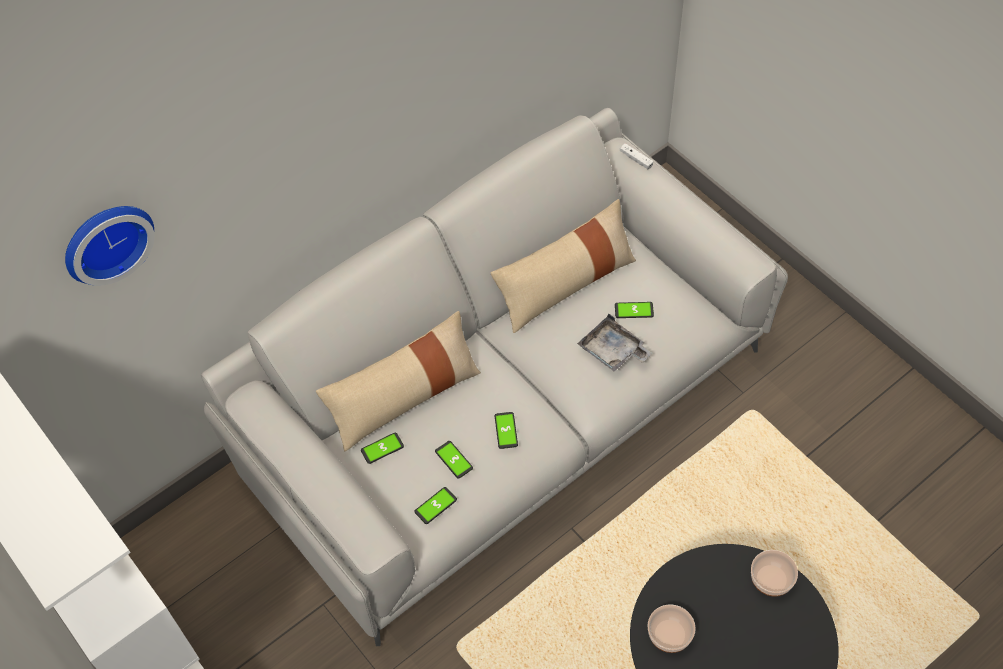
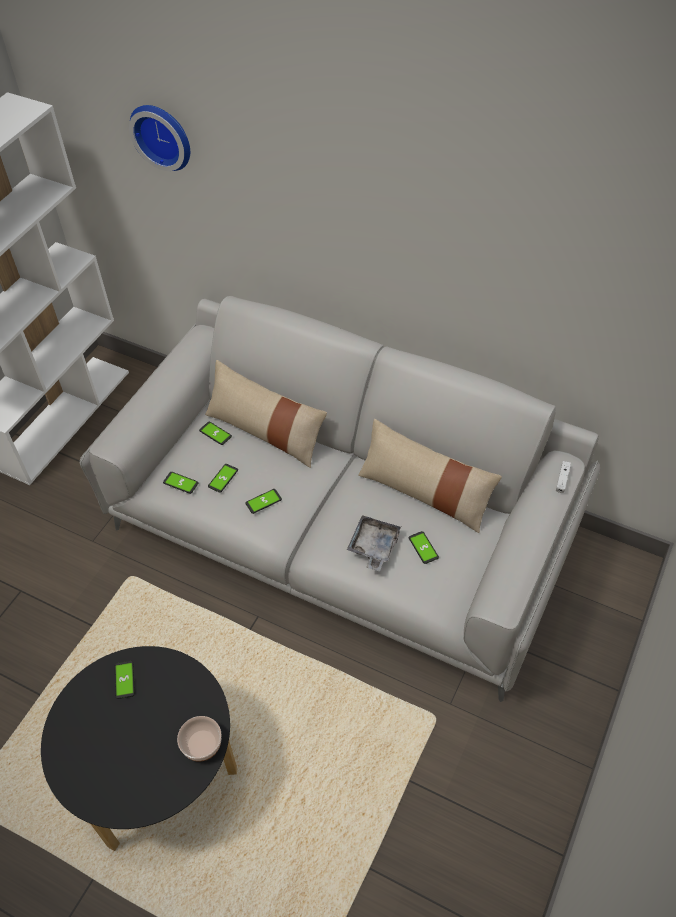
camera: 65 degrees right, 5 degrees down
(669, 634) = (124, 680): bowl -> phone

